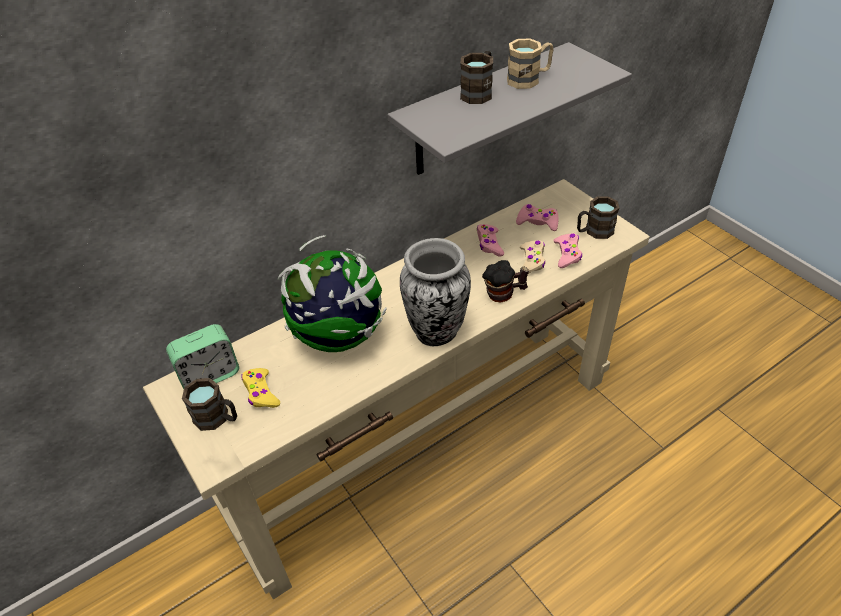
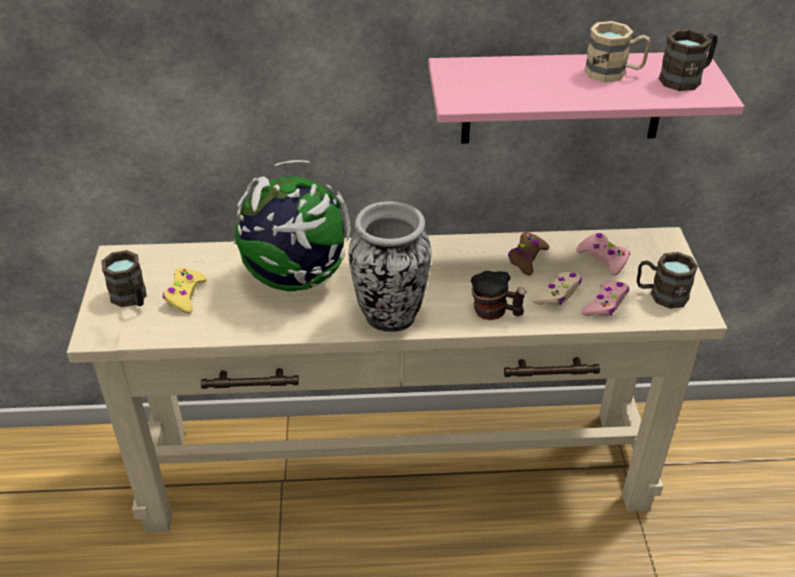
camera: 30 degrees right, 5 degrees down
(210, 375) = (157, 261): alarm clock -> none
(479, 92) = (544, 68): brown mug -> brown mug (686, 78)
(482, 111) = (563, 98): grey shelf -> pink shelf
(489, 244) = (527, 258): pink game controller -> brown game controller

